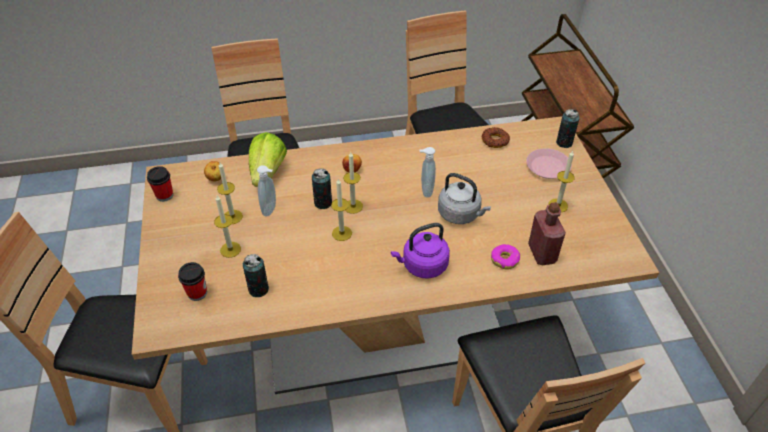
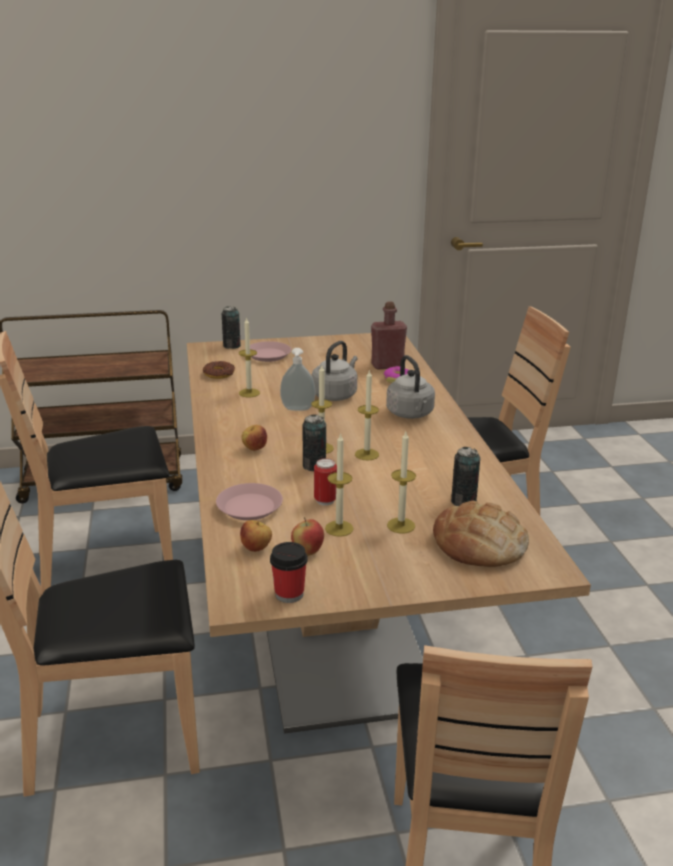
camera: 90 degrees left, 20 degrees down
(197, 293) = (480, 544): cup -> bread
(207, 202) = (307, 552): none -> apple
(267, 173) = (249, 507): lettuce -> pink plate
(271, 209) = (325, 501): soap dispenser -> can
(422, 266) = (411, 414): purple kettle -> grey kettle
(558, 205) = (324, 355): candle -> candle (249, 393)

